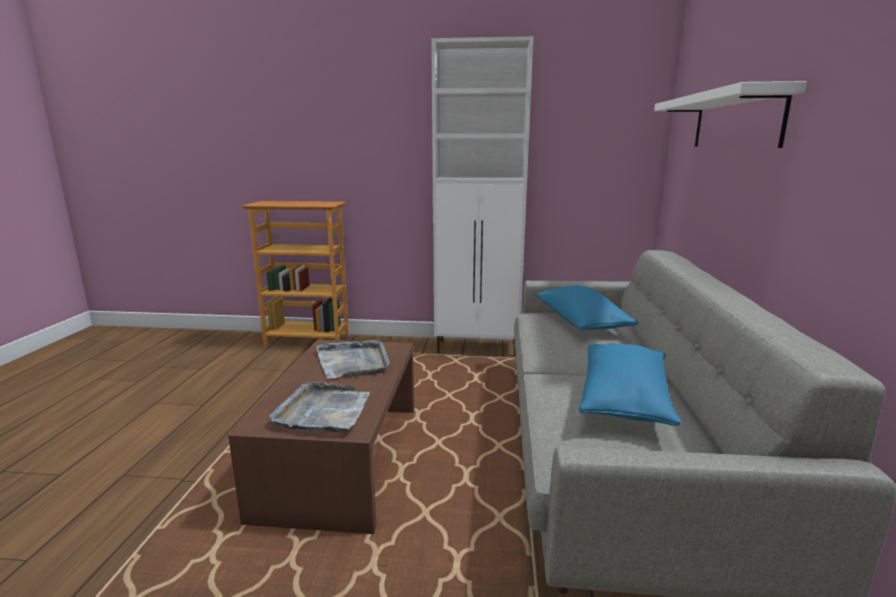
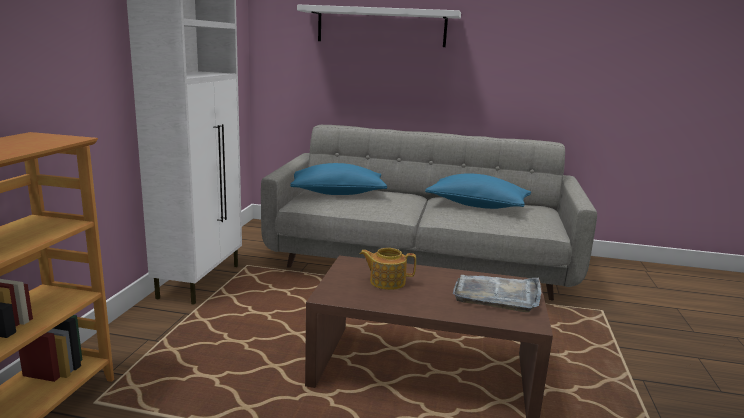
camera: 85 degrees left, 0 degrees up
(353, 362) = (386, 281): grey tray -> teapot

